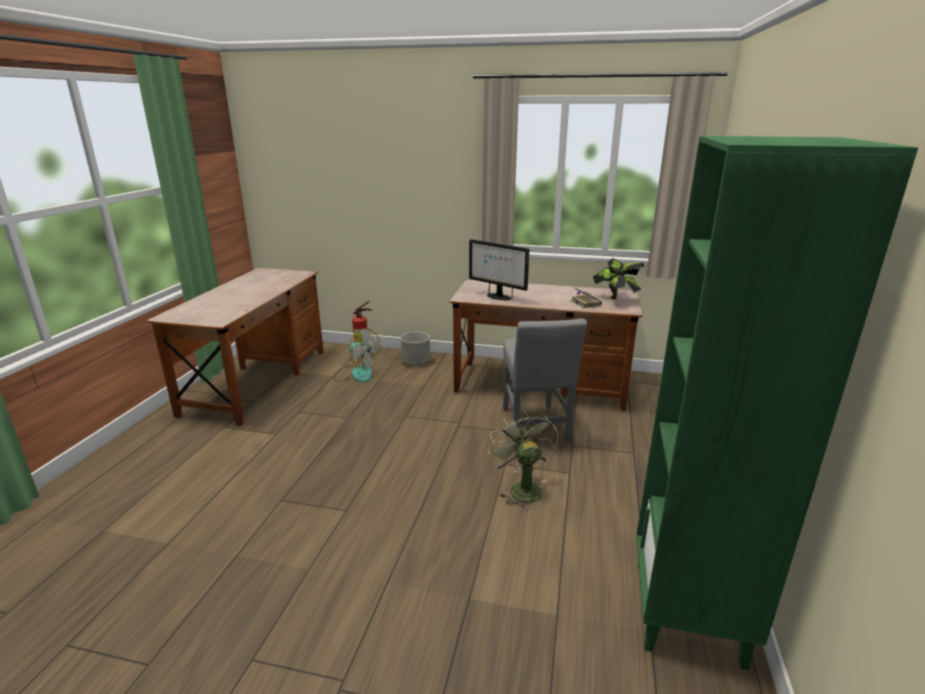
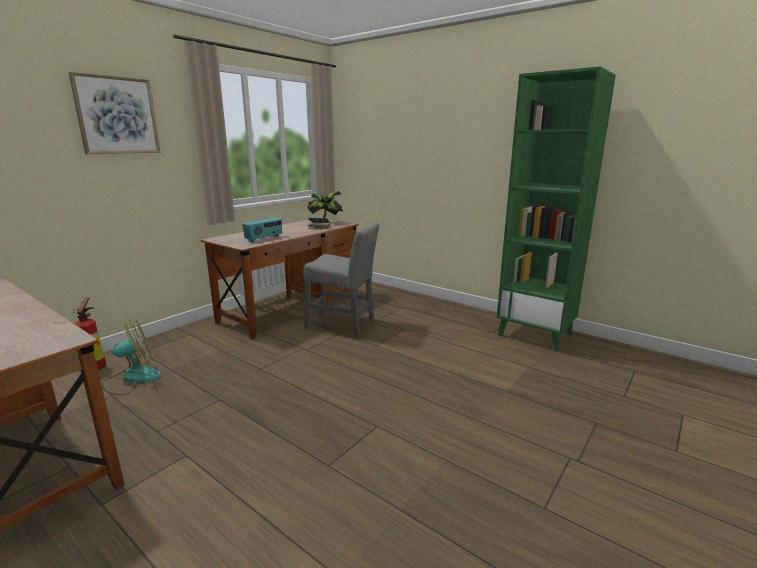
camera: 65 degrees left, 5 degrees down
(416, 362) = (168, 343): grey planter -> none
(421, 155) = (117, 115): none -> picture
(498, 297) = (264, 239): monitor -> radio
(521, 488) = (408, 347): green fan -> none

